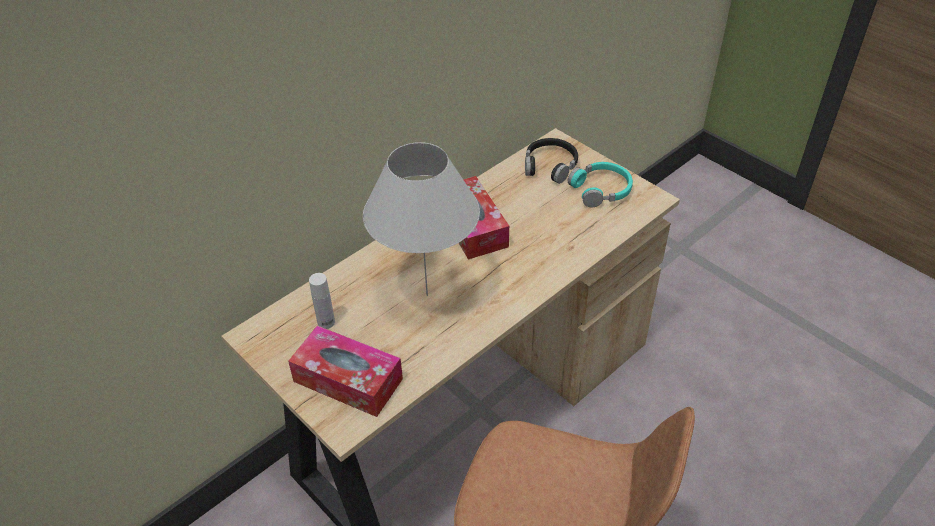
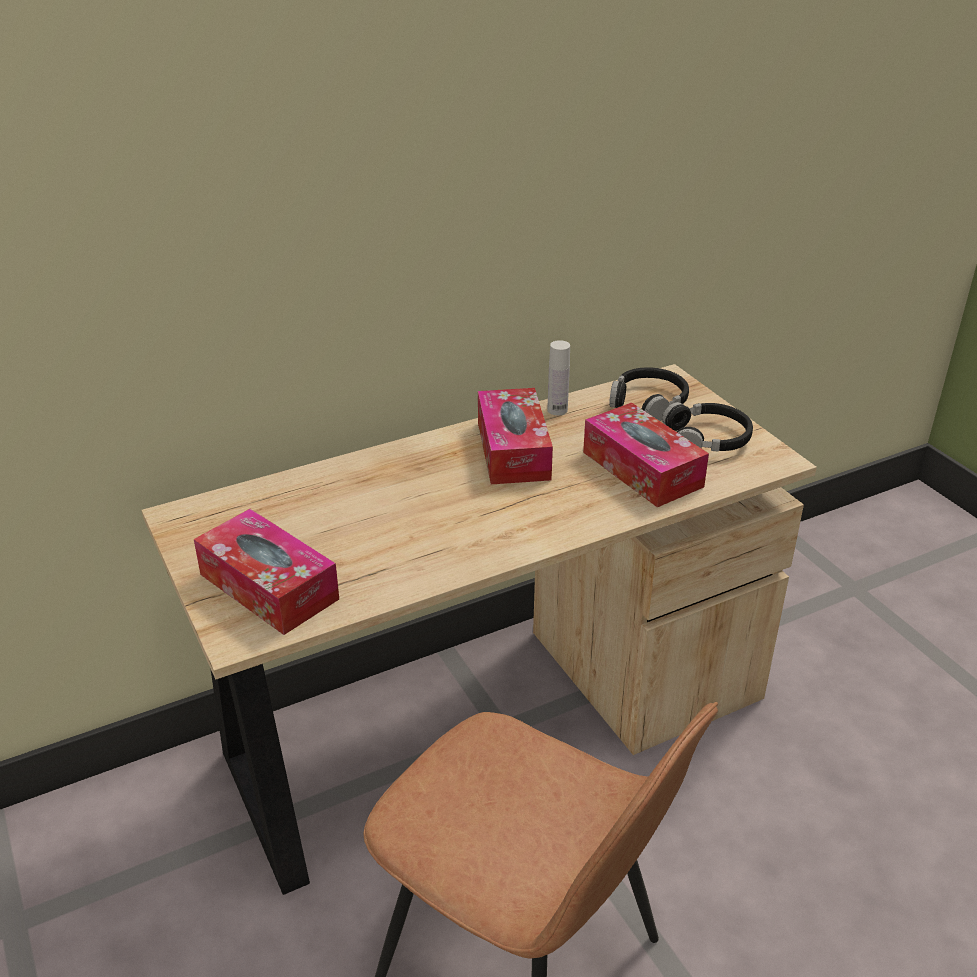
camera: 15 degrees right, 10 degrees down
(326, 322) = (274, 519): white bottle -> white bottle (557, 410)
(427, 295) = (418, 513): white table lamp -> none
(566, 225) = (642, 469): none -> tissue box
(601, 190) = (707, 438): turquoise headphones -> black headphones

